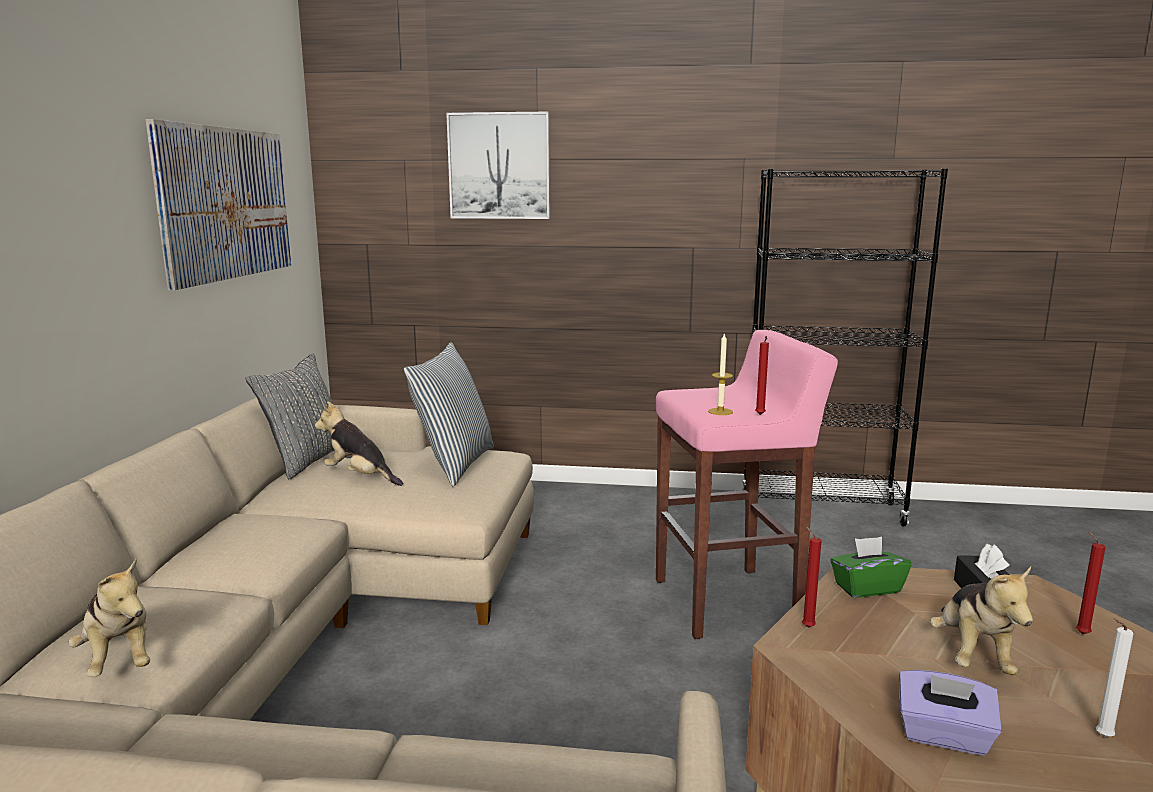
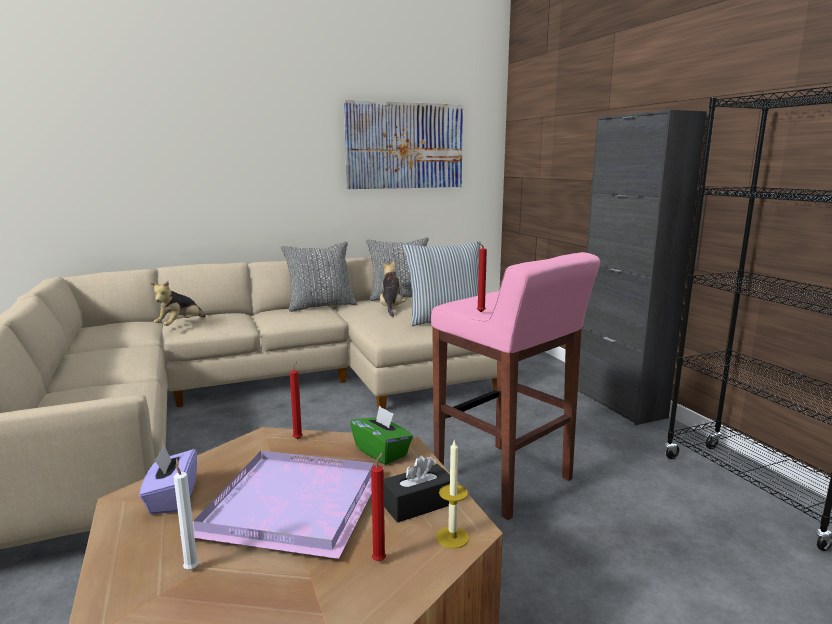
camera: 60 degrees right, 0 degrees up
(238, 516) = (320, 306): none -> grey pillow
(499, 166) = (585, 116): picture -> none
(628, 494) = (619, 403): none -> black cabinet
(720, 411) = (471, 304): candle -> candle (452, 537)
(972, 655) = (296, 503): plush toy -> purple tray

